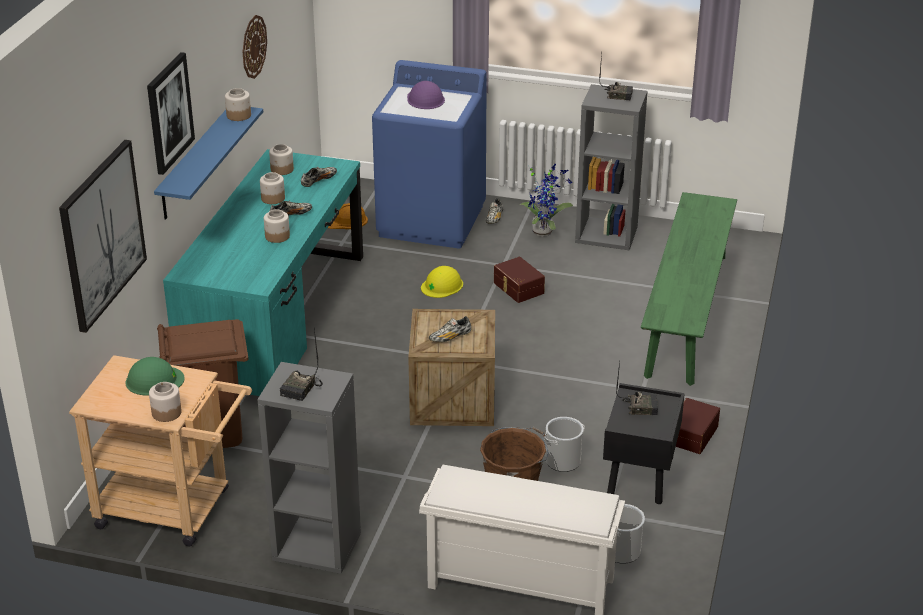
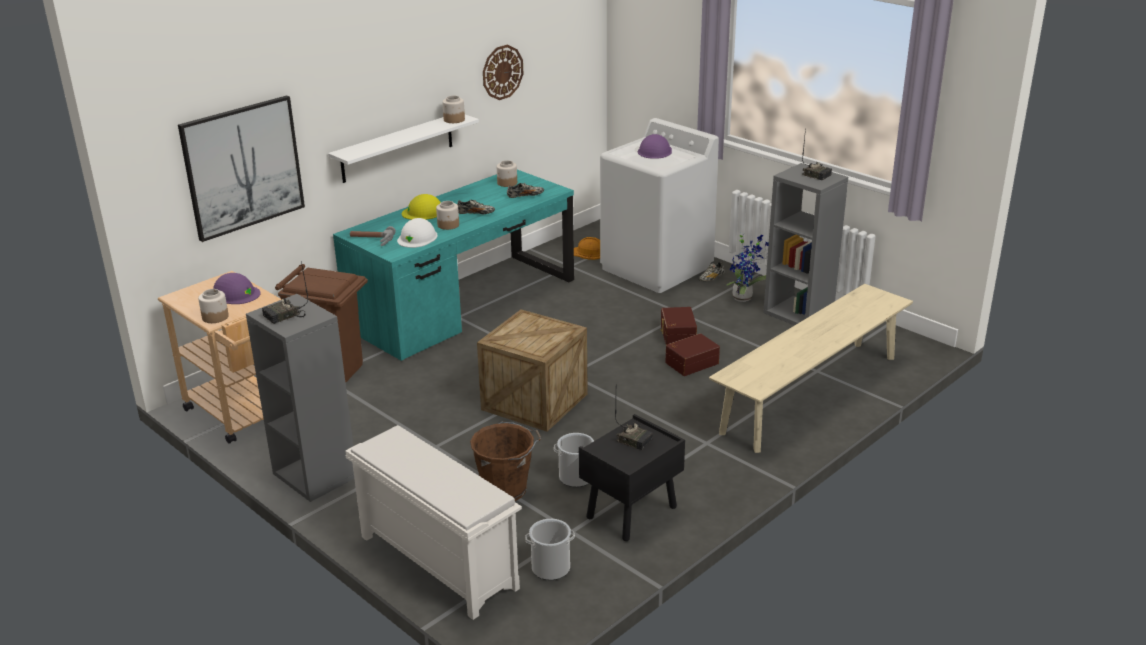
camera: 30 degrees right, 5 degrees down
(154, 380) = (235, 294): green hard hat -> purple hard hat
(169, 113) = (359, 92): picture -> none
(195, 163) = (397, 147): blue shelf -> white shelf
(216, 277) = (371, 241): none -> hammer
(262, 260) = (417, 238): none -> white hard hat
(272, 198) = (476, 200): jar -> none
(432, 221) = (657, 268): blue washing machine -> white washing machine
(442, 285) = (615, 316): yellow hard hat -> yellow hard hat (423, 212)
(450, 337) = (526, 337): shoe -> none
(686, 314) = (810, 394): green bench -> beige bench
(690, 434) = (714, 493): brown storage box -> brown storage box (691, 362)

